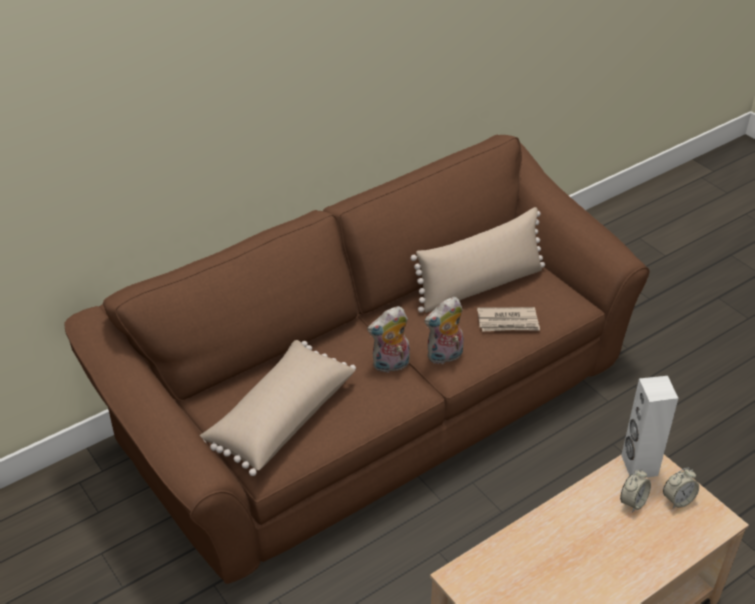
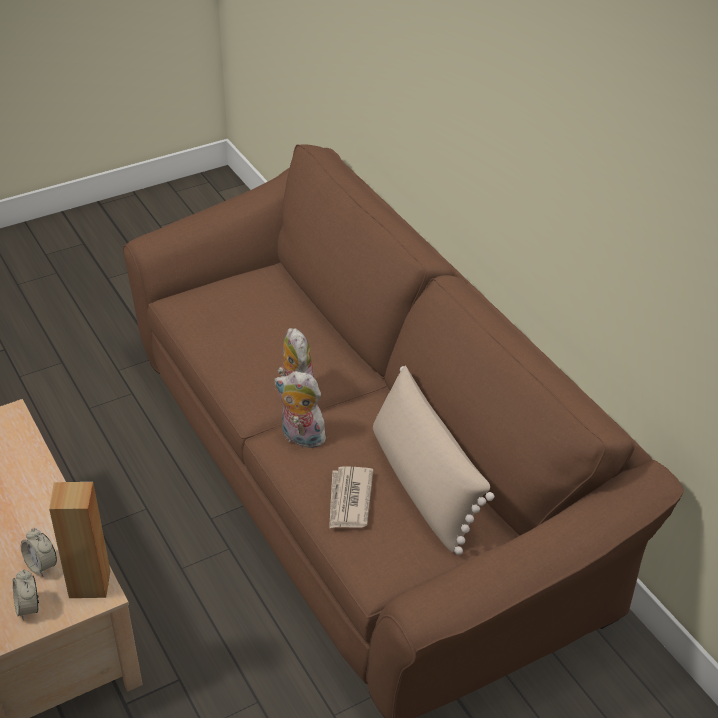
camera: 95 degrees right, 0 degrees up
(279, 417) = (237, 312): beige pillow -> none
(445, 357) = (301, 438): plush toy -> plush toy turned 45 degrees counterclockwise
(638, 465) = (90, 583): white speaker -> brown speaker

